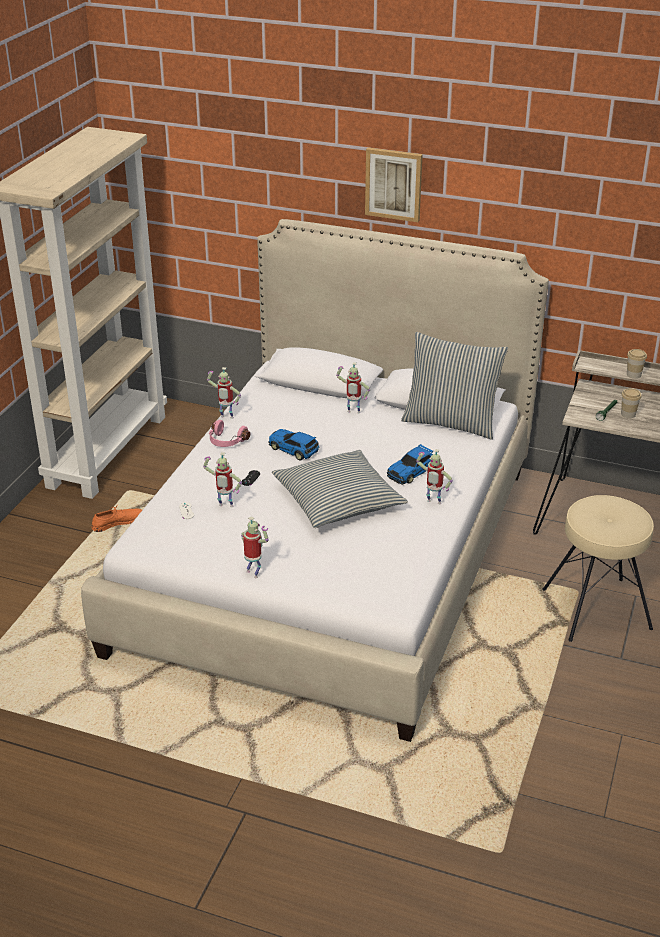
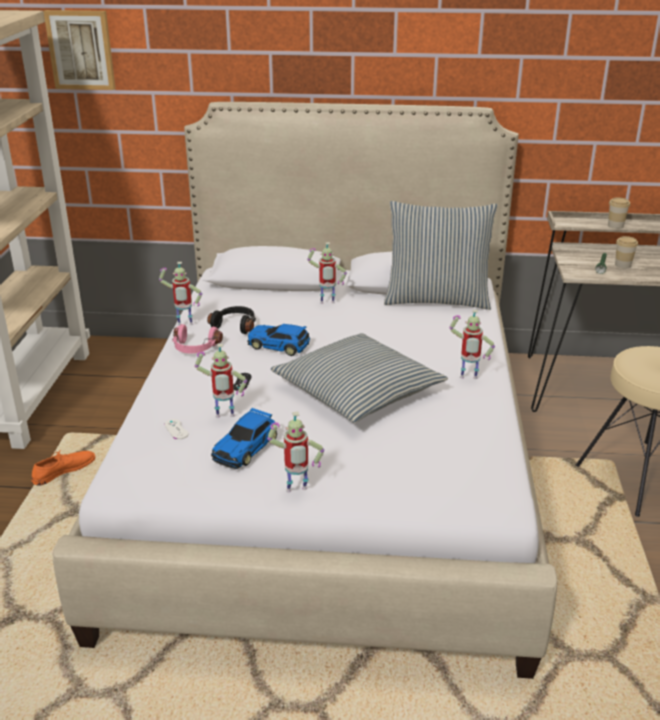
camera: 15 degrees left, 5 degrees down
(254, 573) = (296, 491): toy robot -> toy robot turned 135 degrees clockwise
(267, 424) = (235, 325): none -> black headphones
(393, 184) = (337, 47): picture -> picture (81, 50)
(412, 471) = (424, 350): toy car -> toy car (246, 447)

